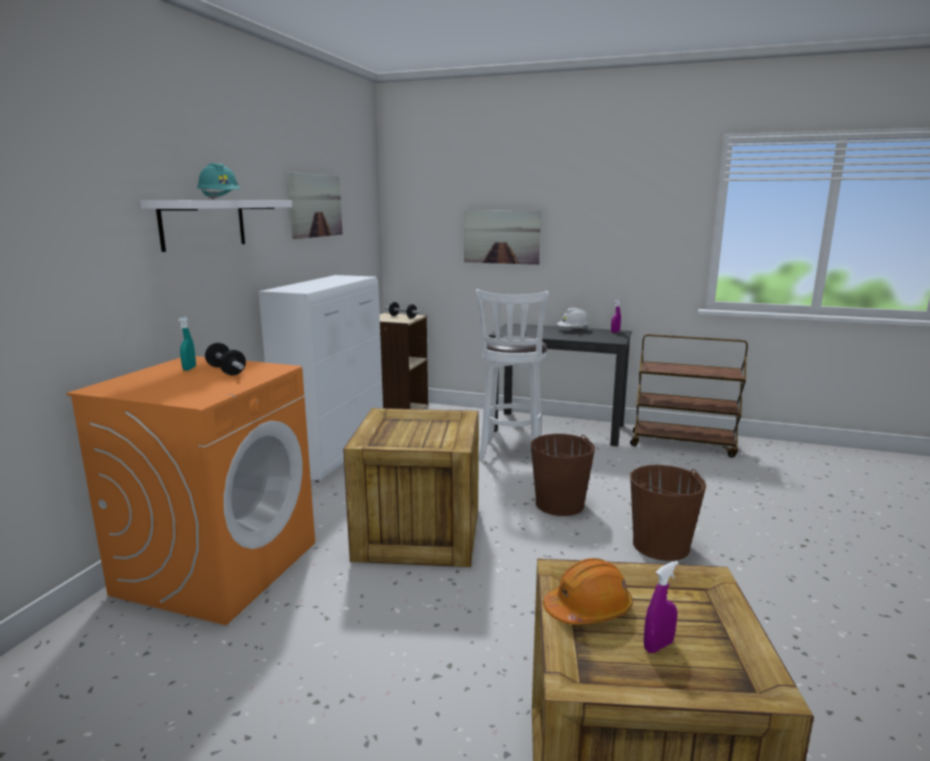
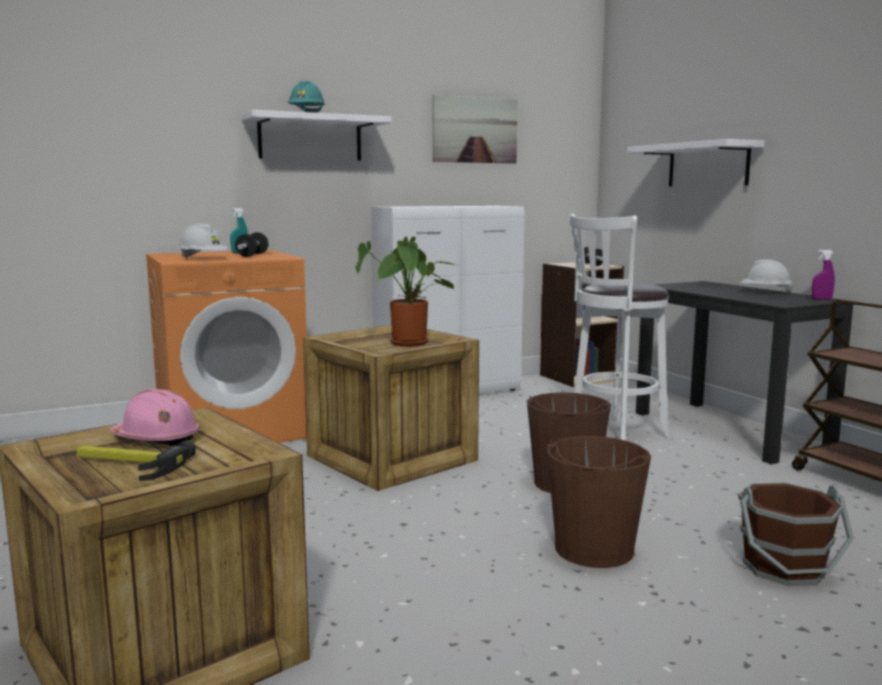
camera: 45 degrees right, 5 degrees down
(208, 389) = (203, 259): none -> white hard hat
(432, 429) = (409, 344): none -> potted plant
(501, 236) = (708, 165): picture -> white shelf
(588, 609) = (157, 439): orange hard hat -> pink hard hat
(658, 646) = (126, 465): purple spray bottle -> hammer
(739, 513) = (785, 568): none -> brown bucket

